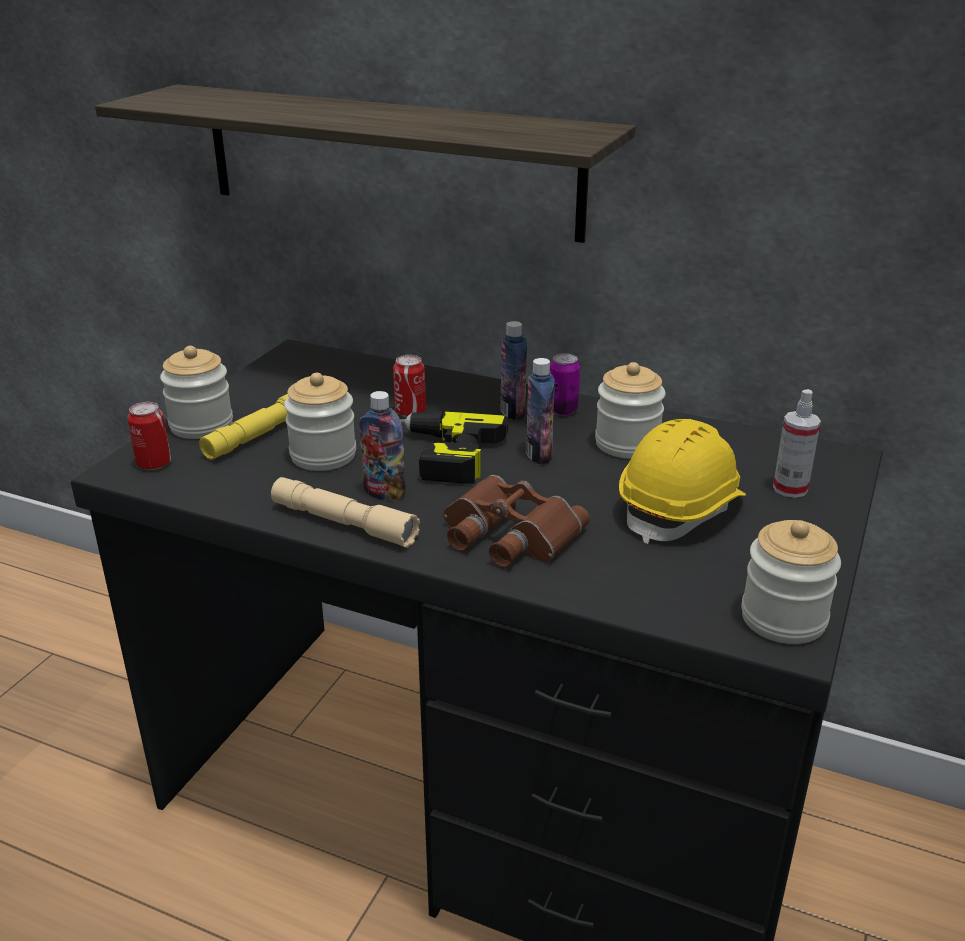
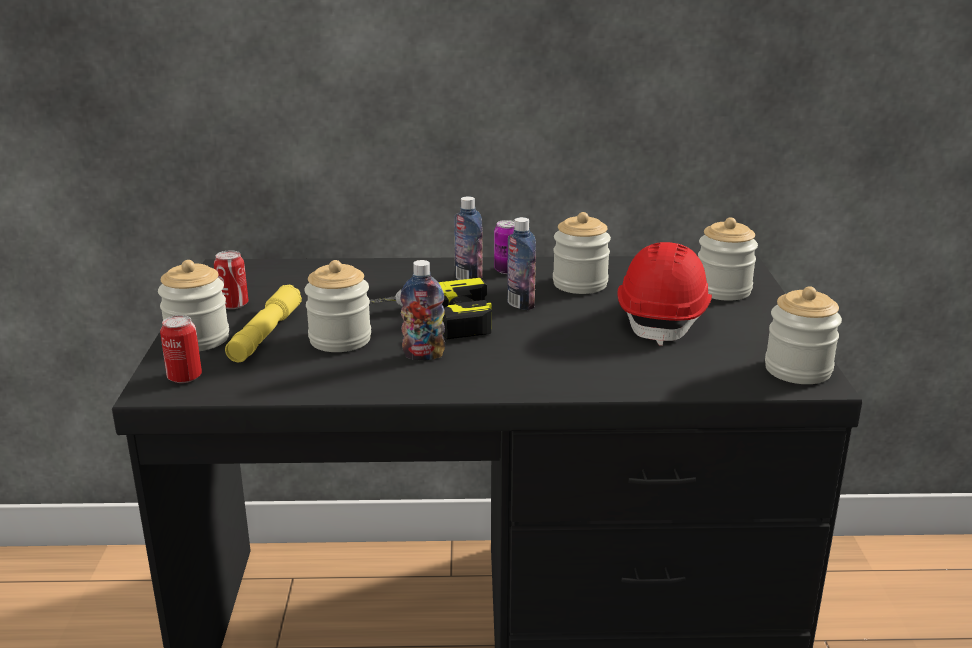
camera: 25 degrees left, 5 degrees down
(344, 523) = (413, 383): beige flashlight -> none
(388, 161) = (308, 73): shelf -> none
(410, 412) = (382, 294): can -> can (233, 304)
(507, 534) = (553, 362): brown binoculars -> none
(681, 510) = (663, 319): yellow hard hat -> red hard hat
(790, 488) = (723, 290): spray bottle -> jar

